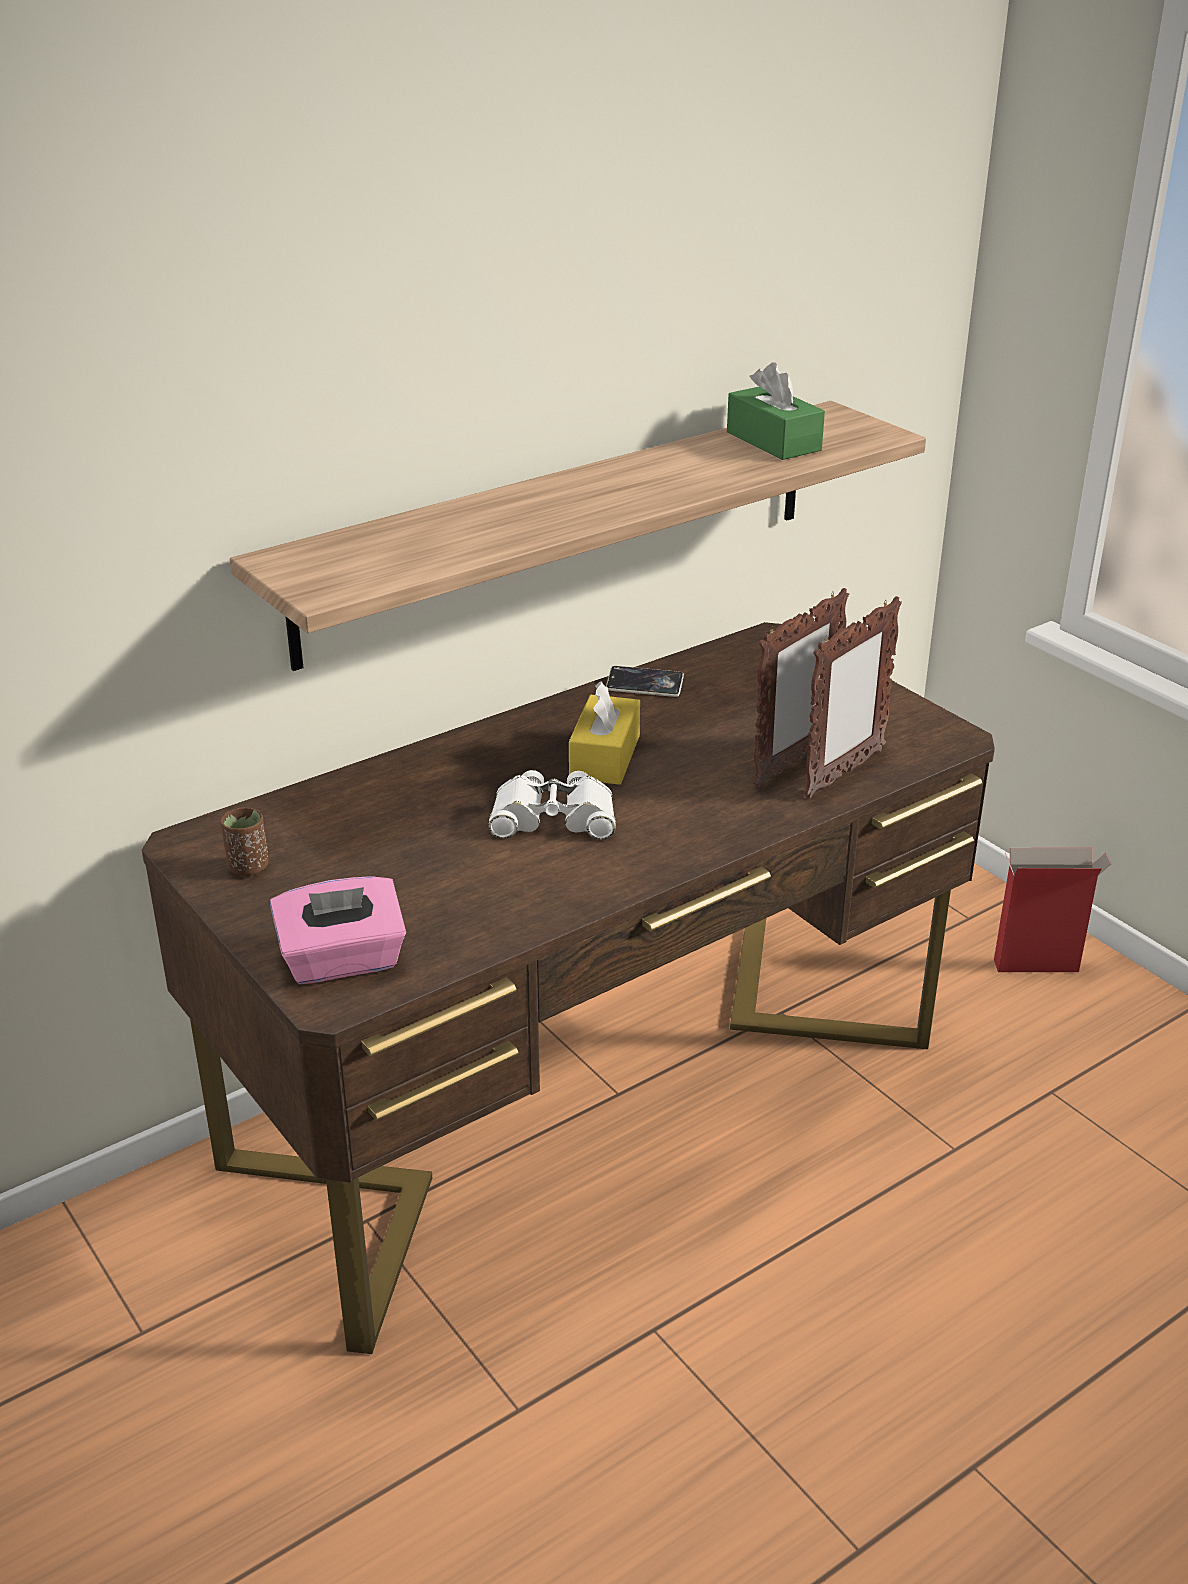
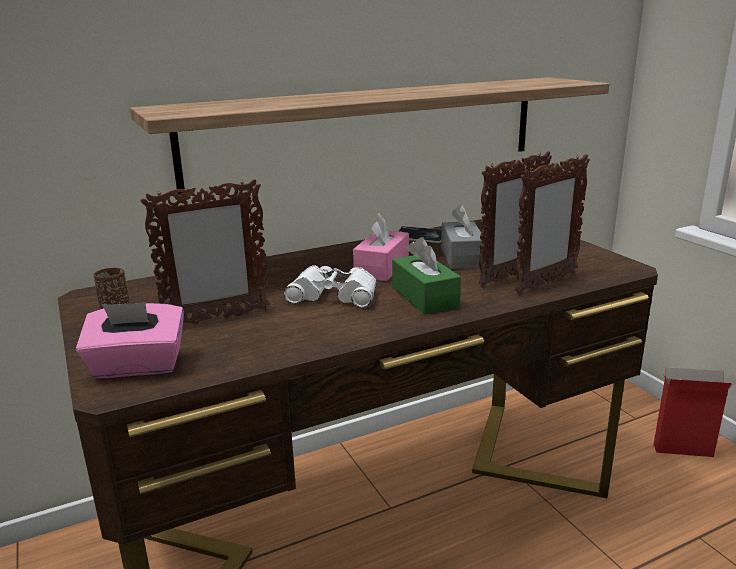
camera: 10 degrees right, 10 degrees down
(405, 871) = (217, 317): none -> picture frame
(605, 757) = (382, 267): yellow tissue box -> pink tissue box
(717, 727) = (462, 257): none -> grey tissue box
(773, 441) = (508, 83): green tissue box -> green tissue box (424, 297)

